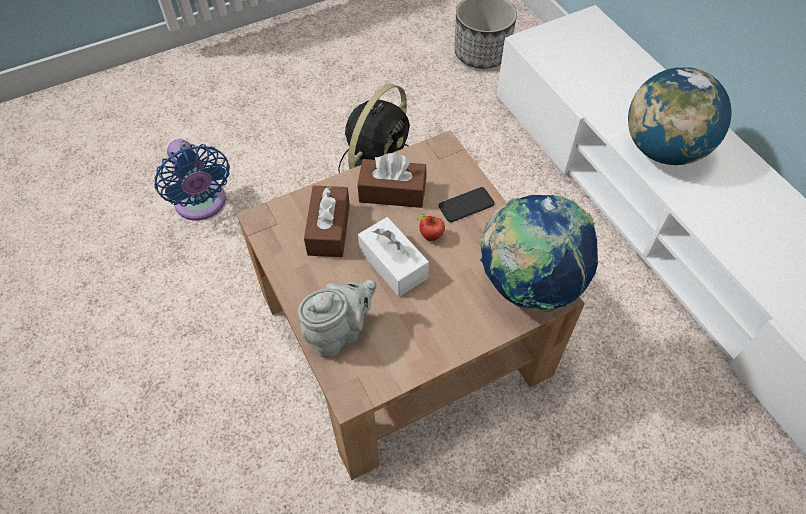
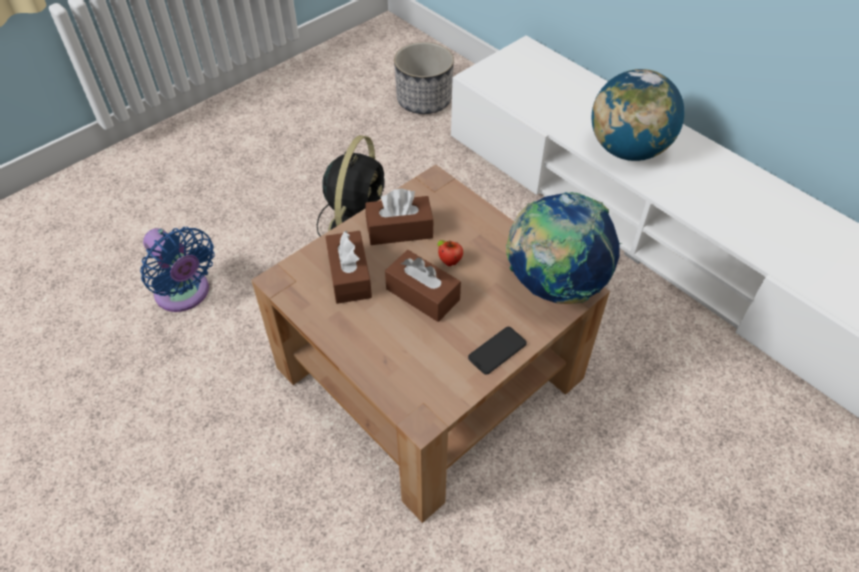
camera: 15 degrees left, 5 degrees down
(339, 333) = (392, 367): grey teapot -> none
(393, 264) = (422, 294): white tissue box -> brown tissue box
(466, 205) = (473, 227): phone -> phone (497, 350)

